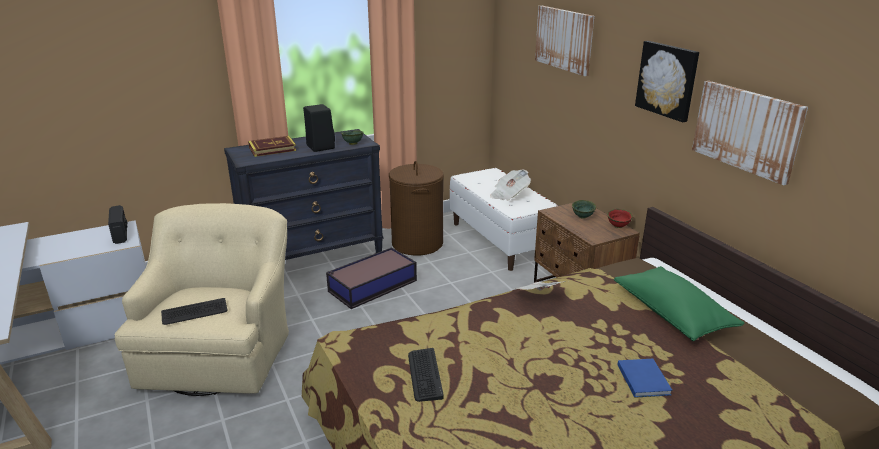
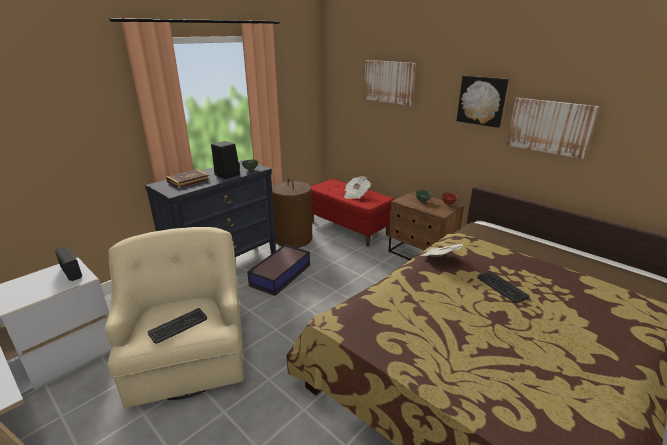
camera: 20 degrees left, 0 degrees up
(424, 375) = (415, 333): keyboard -> keyboard (501, 287)
(500, 240) = (348, 228): white bench -> red bench
(643, 378) = (551, 299): blue book -> none
(672, 315) = (525, 254): green pillow -> none

